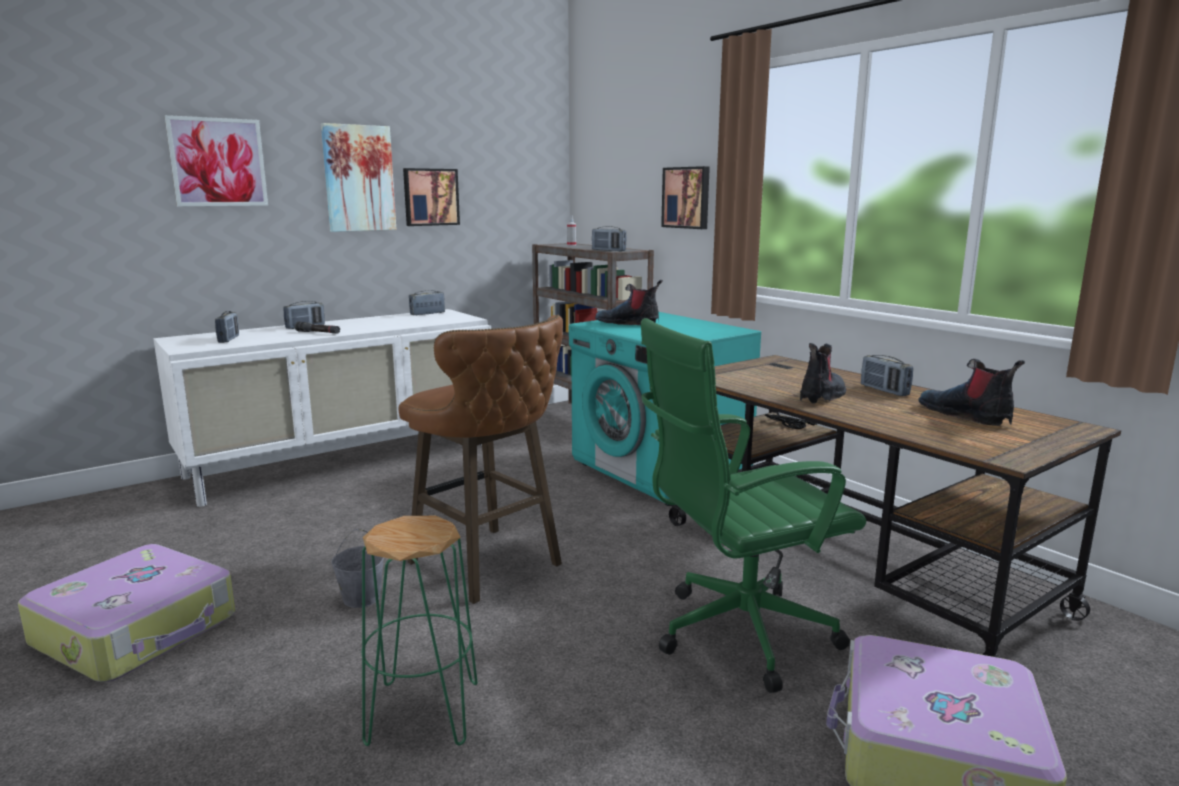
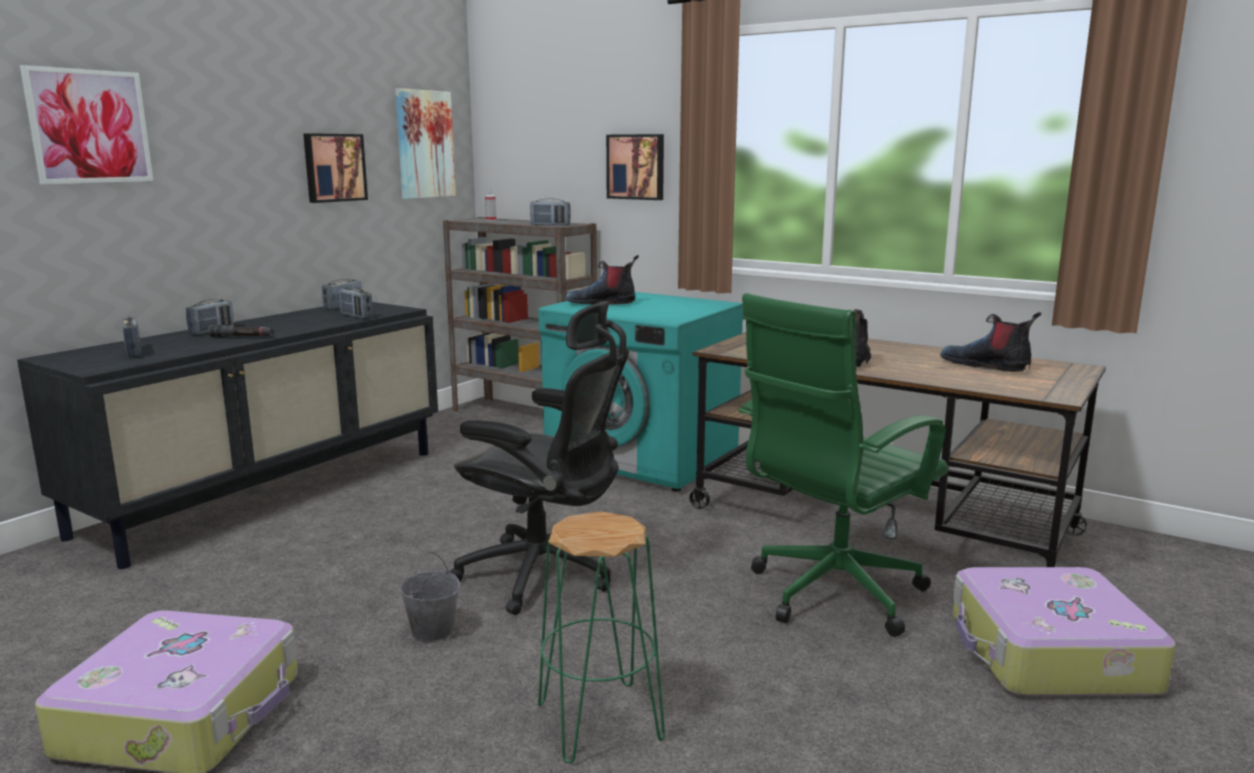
camera: 20 degrees left, 0 degrees up
(345, 461) = (270, 492): white cabinet -> black cabinet
(359, 178) = (255, 146): picture -> picture (424, 144)
(489, 565) = (544, 575): brown stool -> office chair
(884, 390) = (898, 351): radio -> radio (356, 316)

